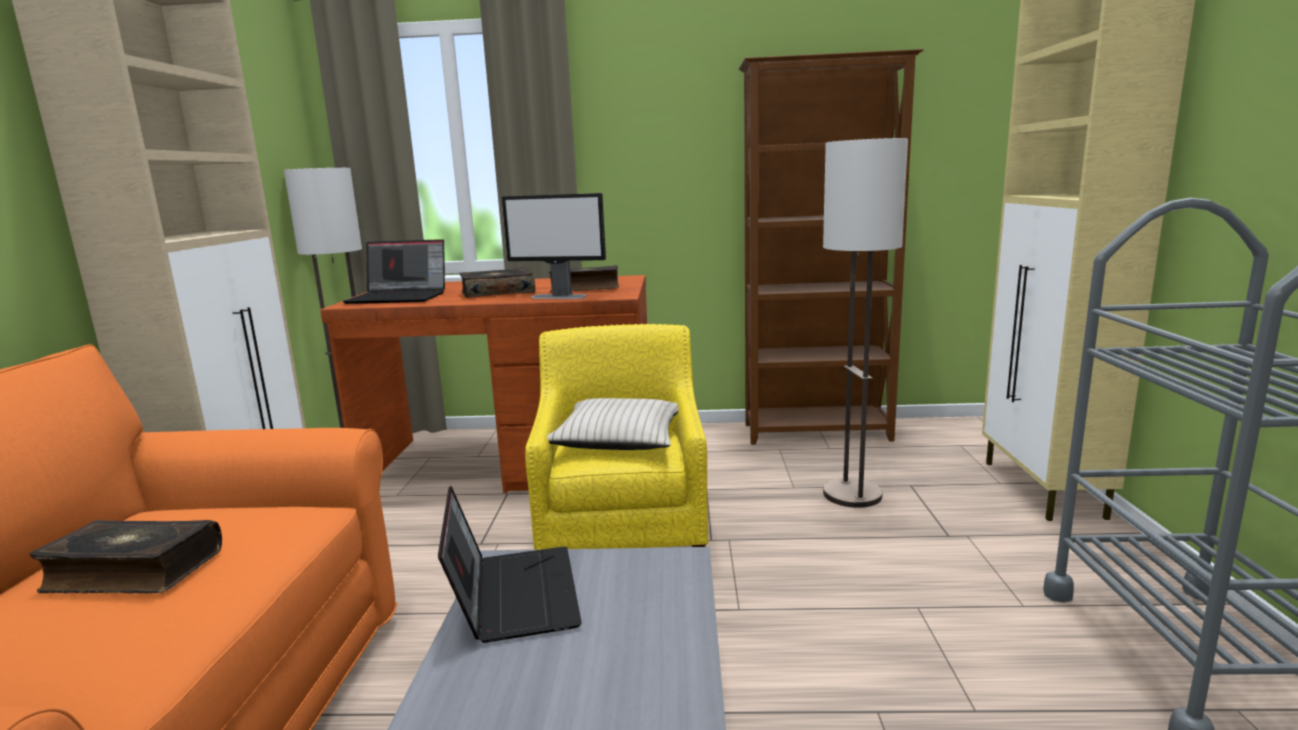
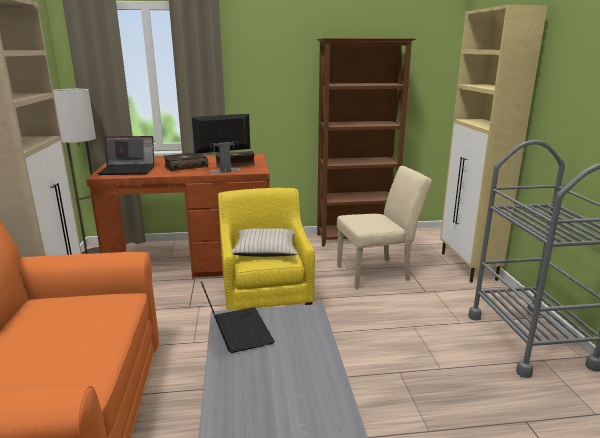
camera: 10 degrees left, 5 degrees up
(133, 572) = (56, 330): book -> none
(559, 297) = (224, 171): monitor -> monitor turned 150 degrees clockwise
(852, 494) = (378, 272): floor lamp -> beige chair

